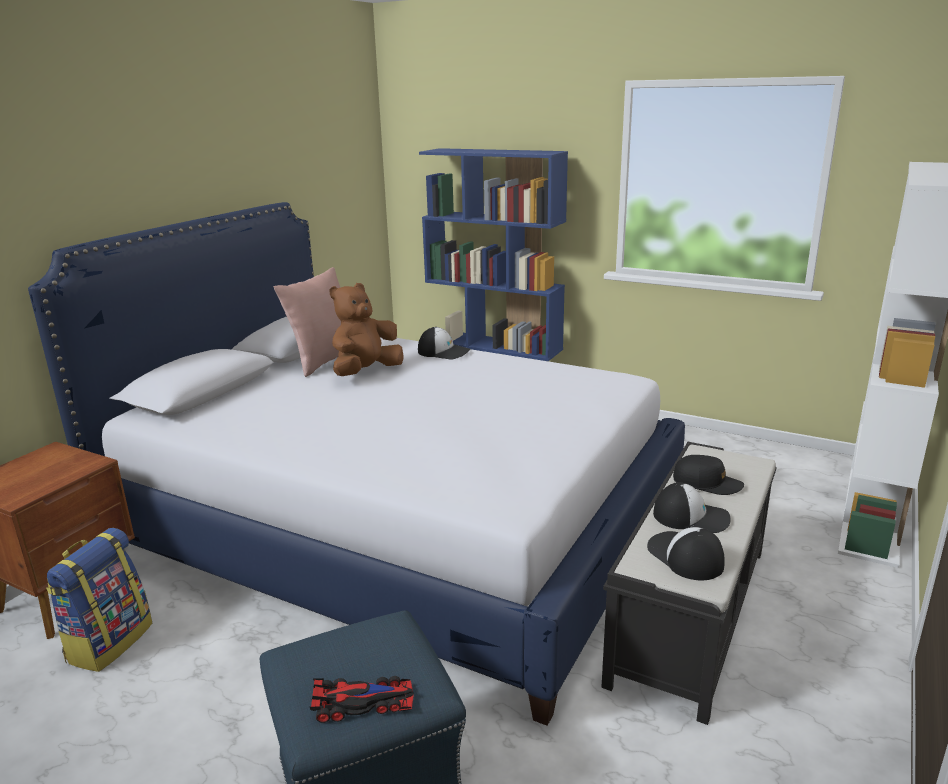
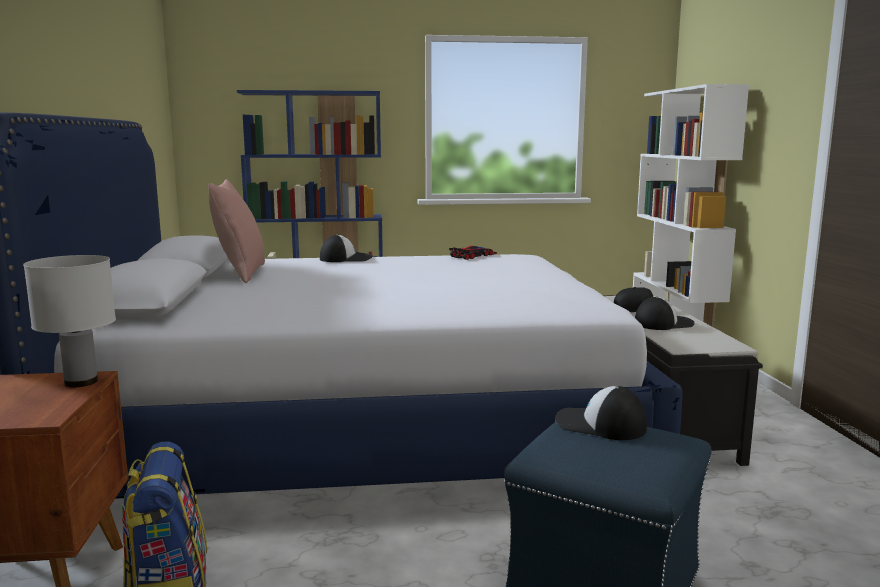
camera: 35 degrees left, 10 degrees down
(83, 466) = (82, 382): none -> white table lamp
(363, 702) = (655, 455): toy car -> toy car (473, 256)
(366, 372) = (301, 274): brown plush toy -> none
(684, 557) = (697, 339): cap -> cap (600, 425)

